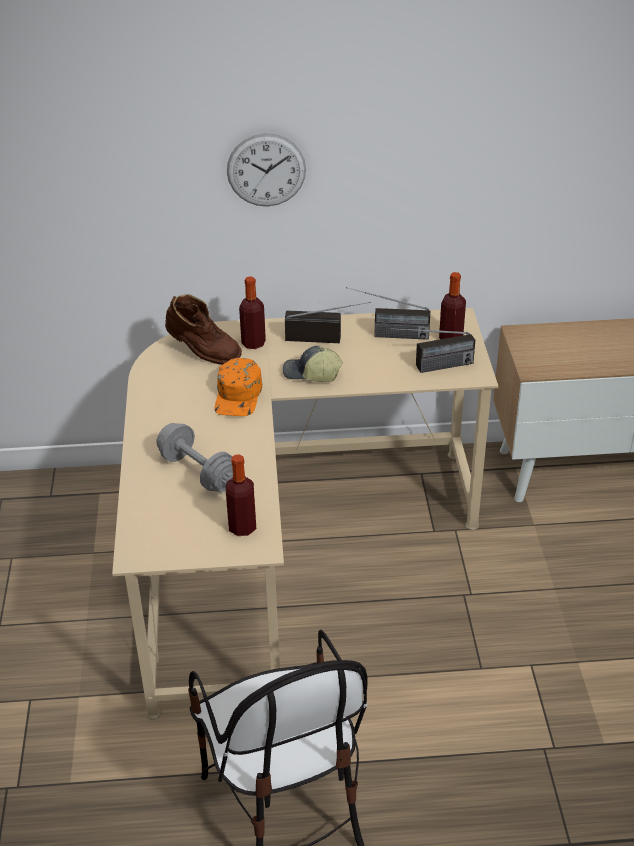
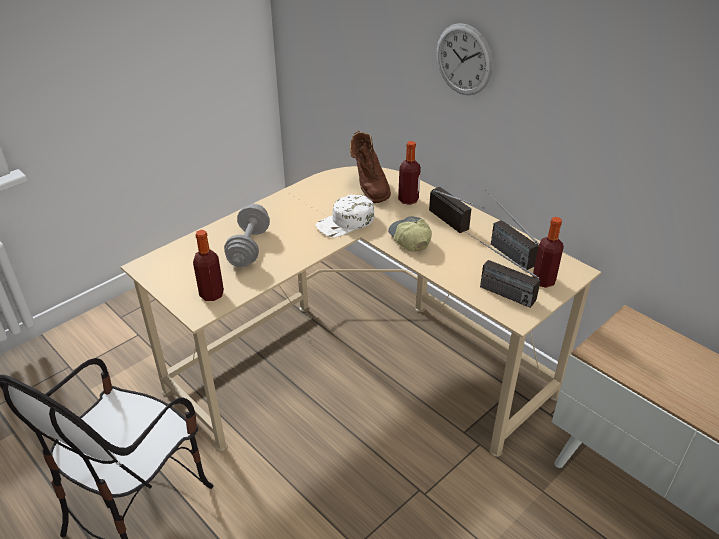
camera: 50 degrees right, 0 degrees up
(239, 395) = (346, 222): orange cap -> white cap

